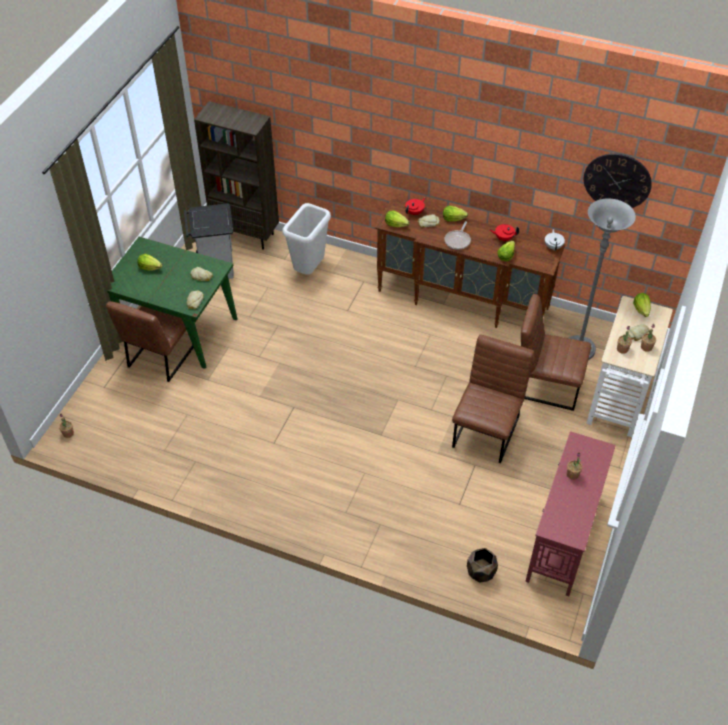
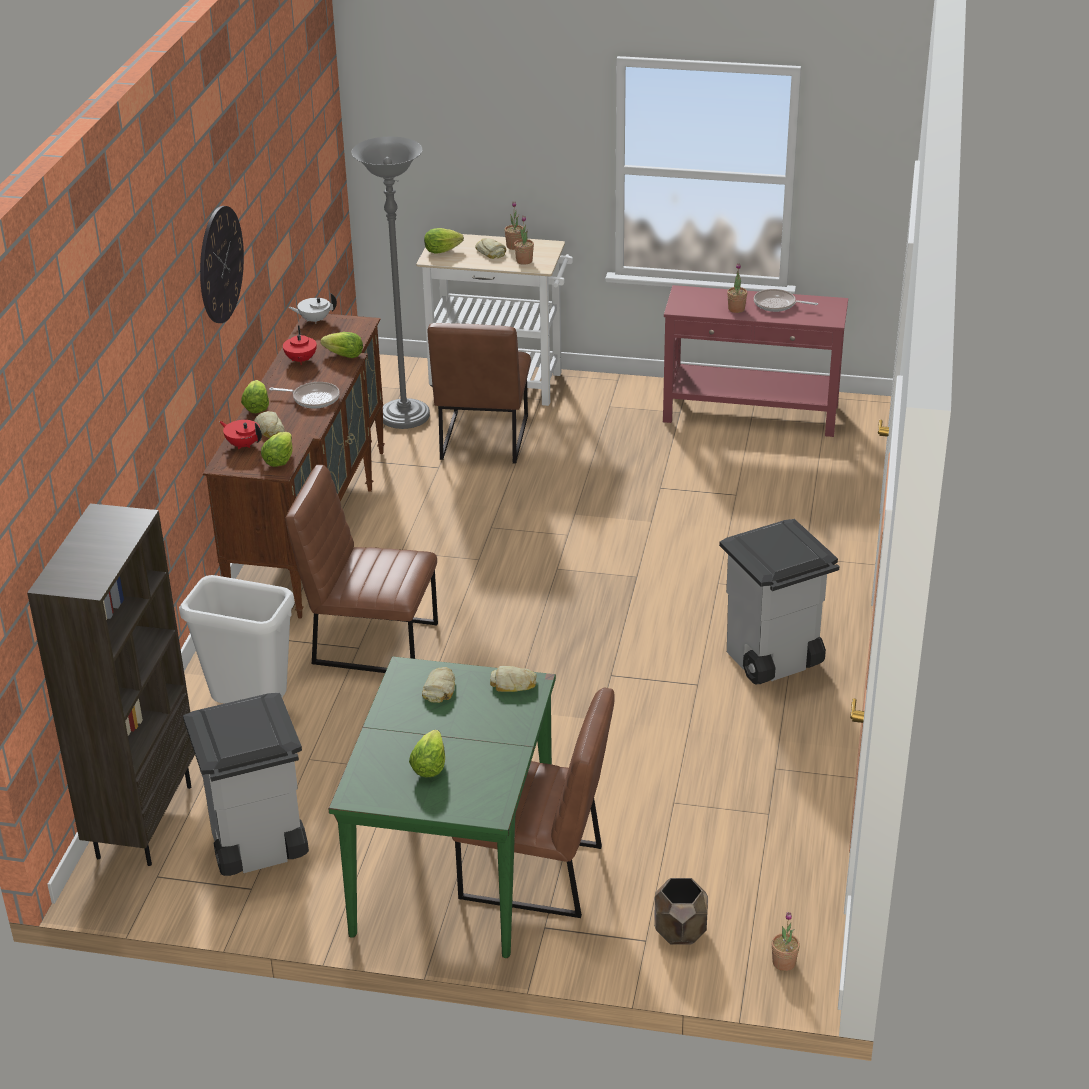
camera: 100 degrees left, 15 degrees down
(283, 482) = (772, 661): none -> grey trash can
(480, 572) = (838, 469): brown planter -> brown planter (680, 931)
(487, 430) = (591, 482): brown chair -> brown chair (371, 642)
(577, 501) = (777, 304): none -> frying pan
(617, 181) = (303, 154): wall clock -> wall clock (220, 264)

